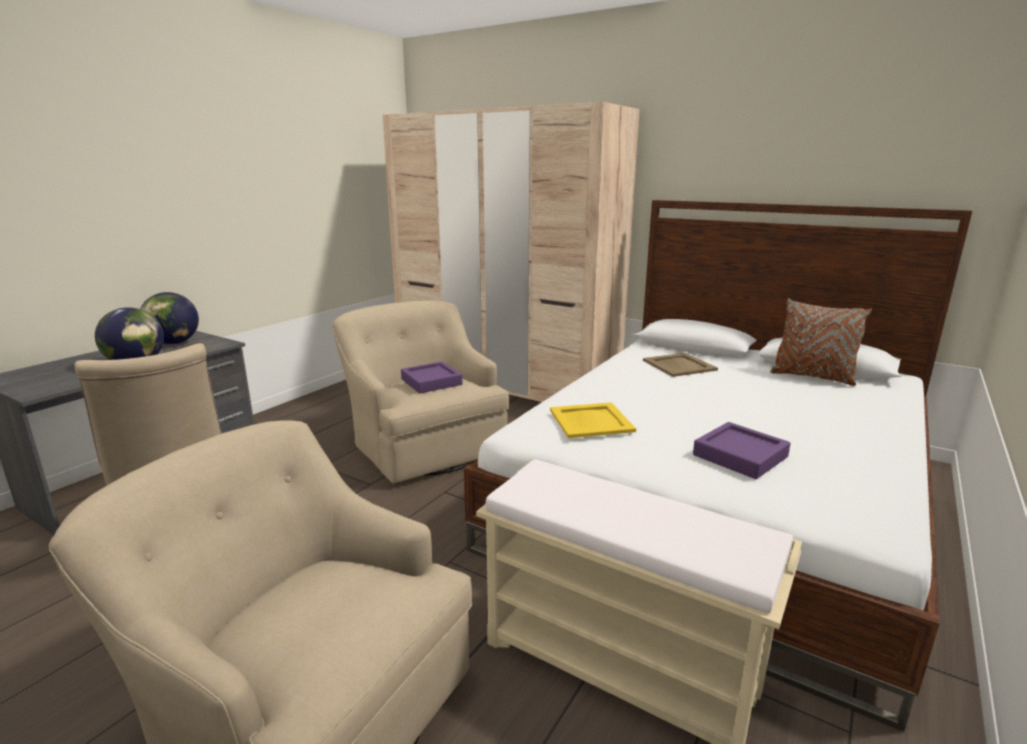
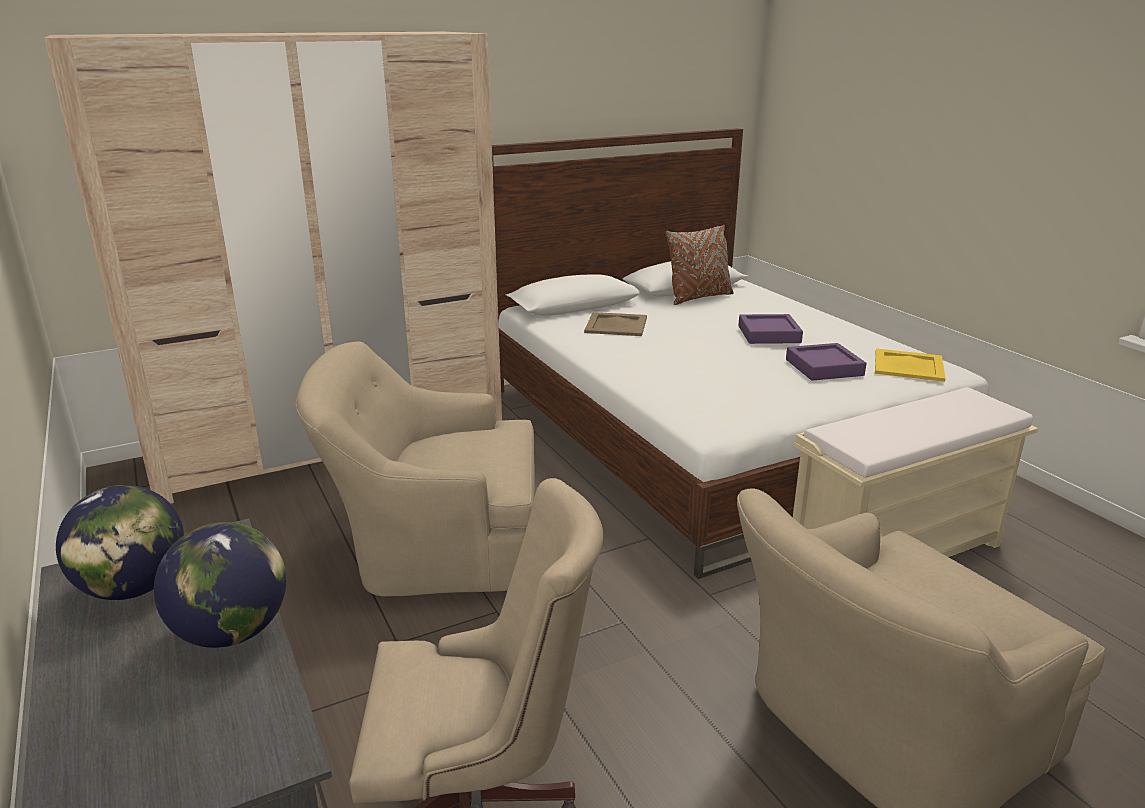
camera: 60 degrees left, 5 degrees up
(431, 382) = (461, 449): purple tray -> purple tray (769, 334)
(590, 421) = (720, 393): yellow tray -> yellow tray (909, 366)

